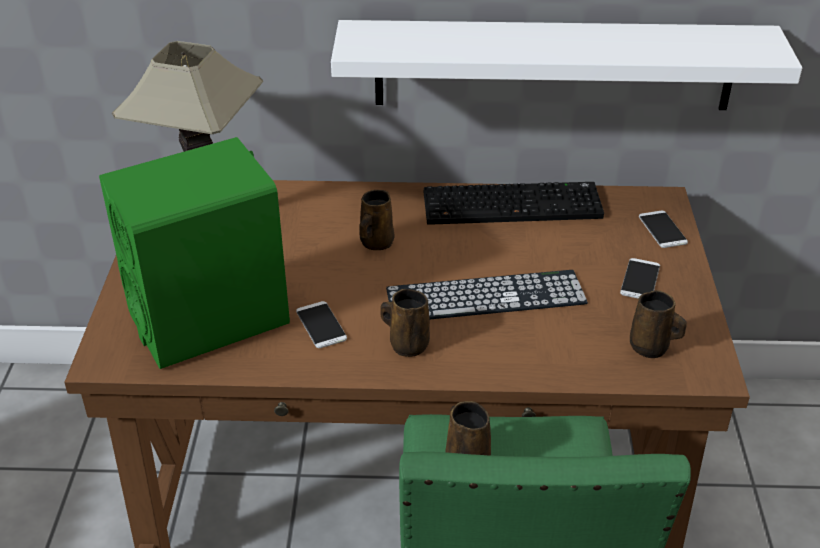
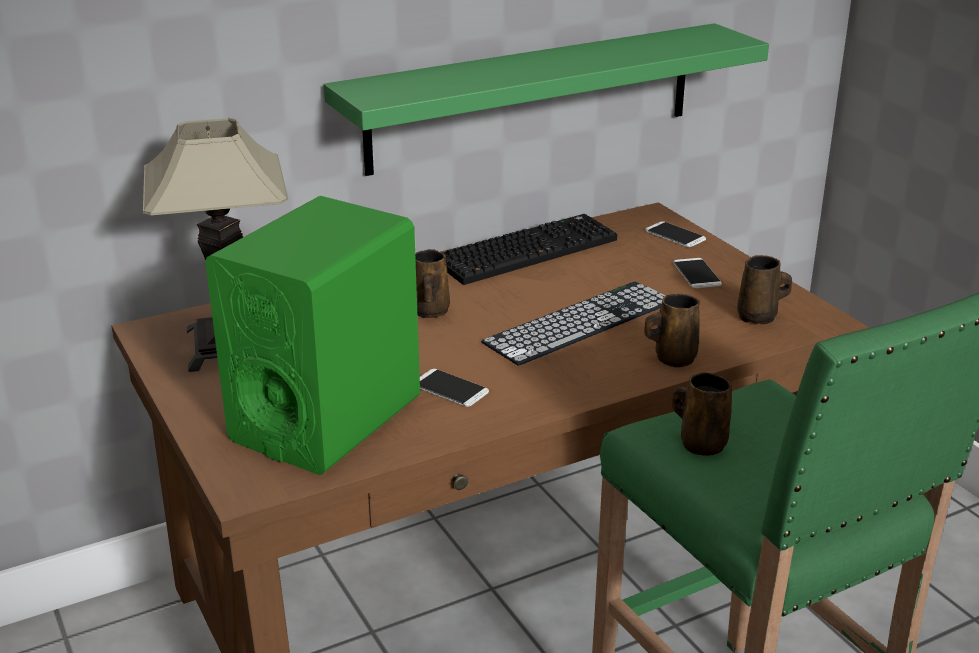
camera: 30 degrees left, 10 degrees down
(407, 344) = (550, 378): brown mug -> brown mug (672, 358)
(554, 65) = (533, 97): white shelf -> green shelf

